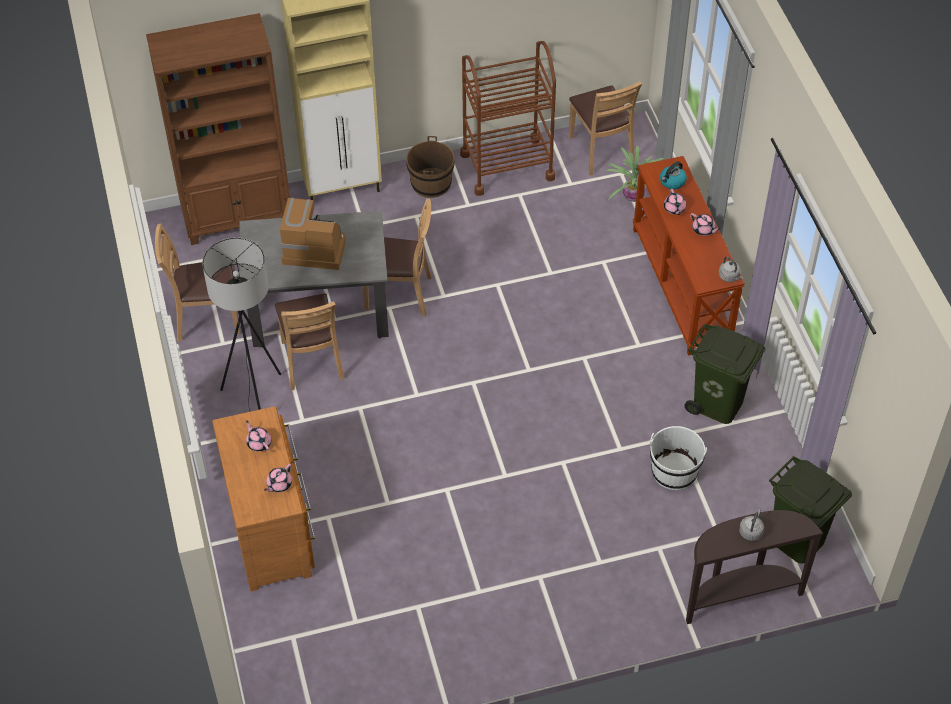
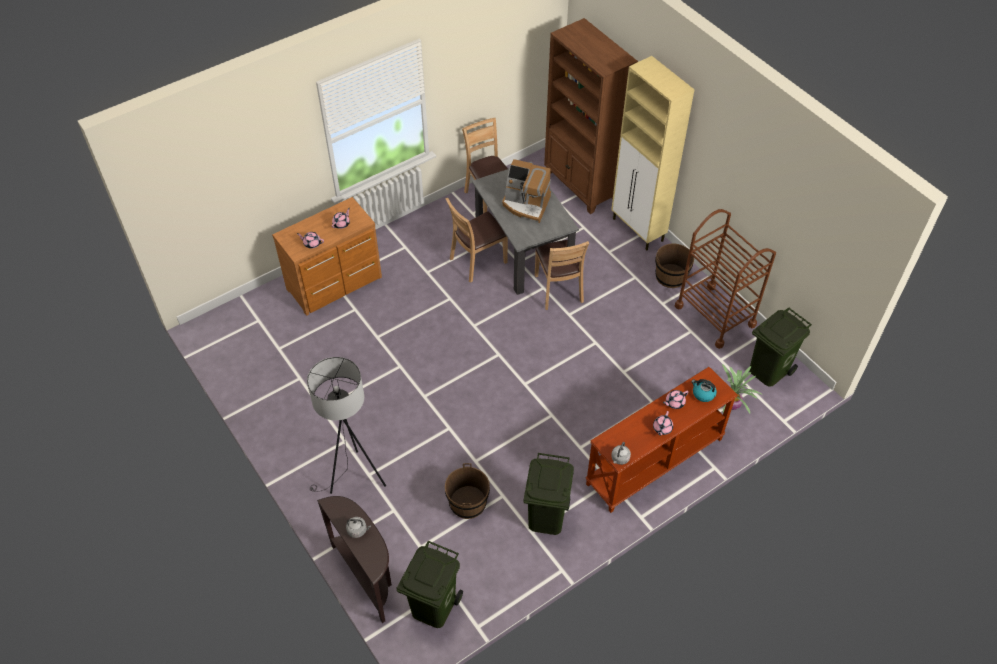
camera: 70 degrees right, 0 degrees up
(256, 401) = (433, 244): grey floor lamp -> grey floor lamp (354, 479)
(314, 247) = (526, 204): coffee machine -> coffee machine turned 120 degrees clockwise
(601, 150) = (768, 370): brown chair -> green trash can
(674, 472) = (467, 502): white bucket -> brown bucket

